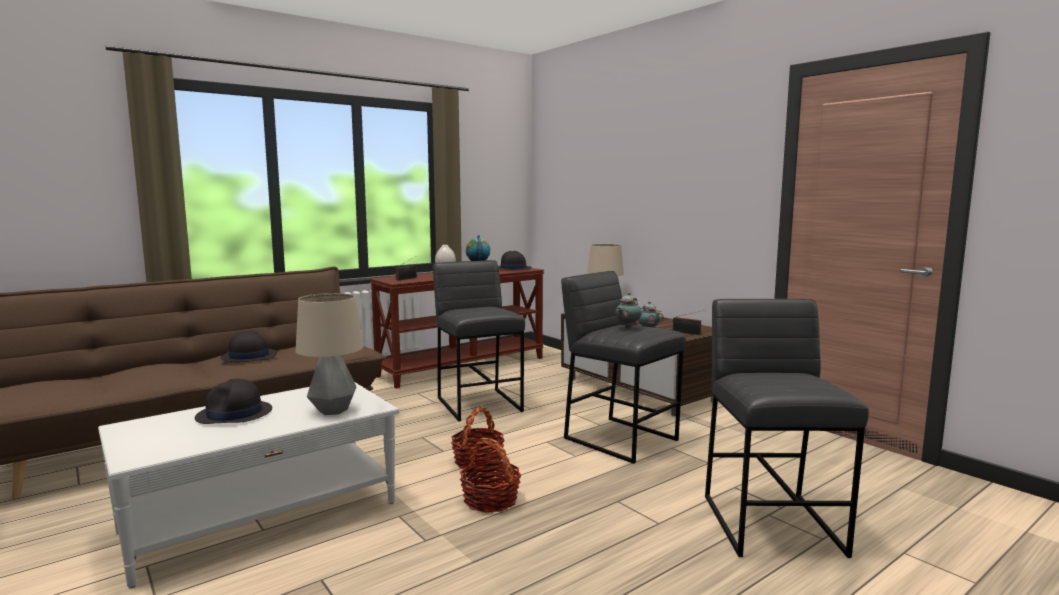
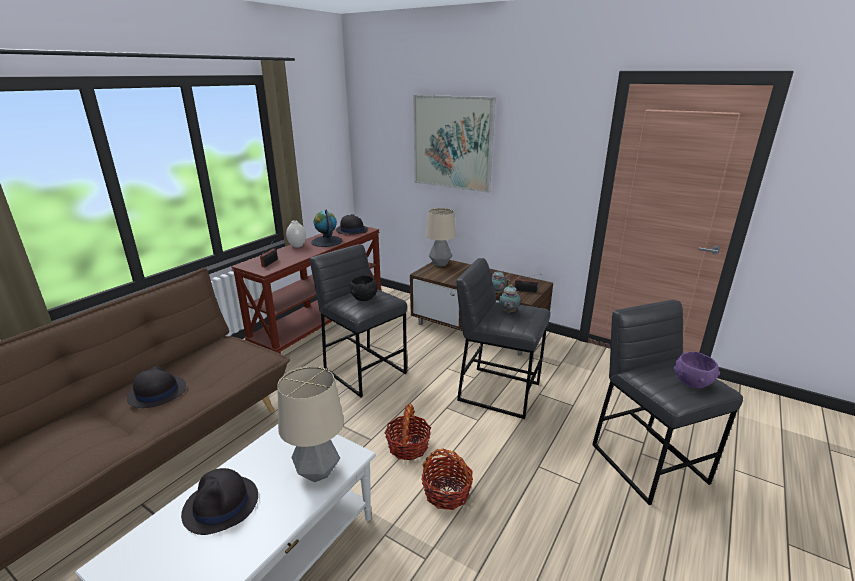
camera: 20 degrees left, 15 degrees up
(479, 309) = (364, 298): none -> black bowl
(625, 170) = (452, 143): none -> picture
(795, 384) = (691, 383): none -> purple bowl

